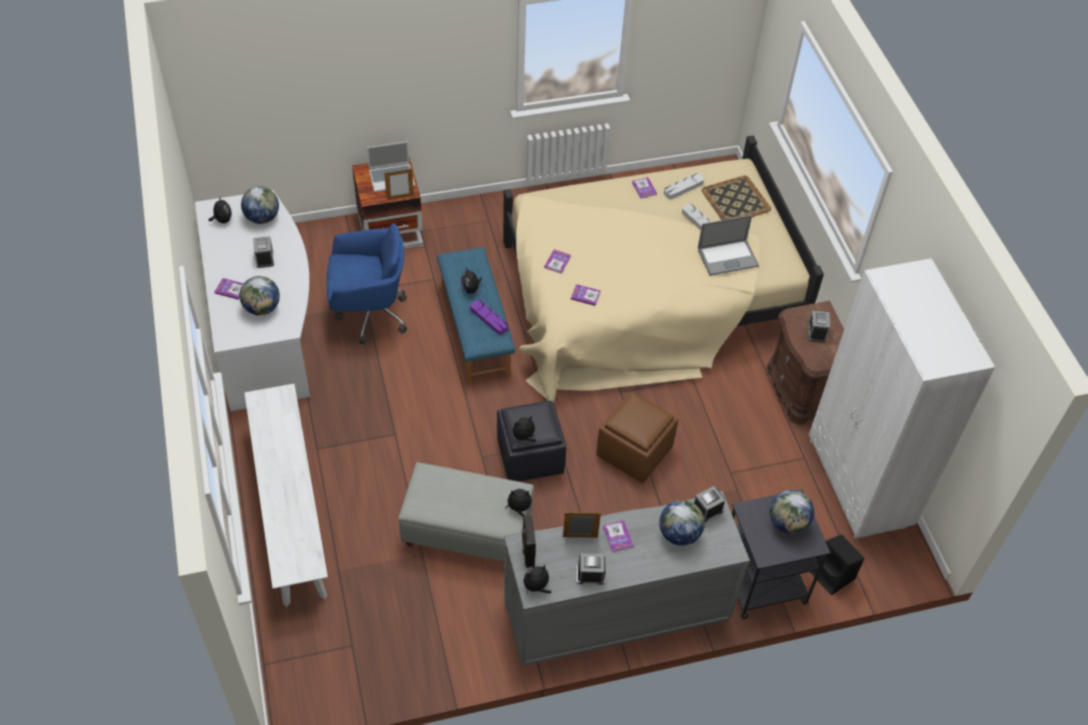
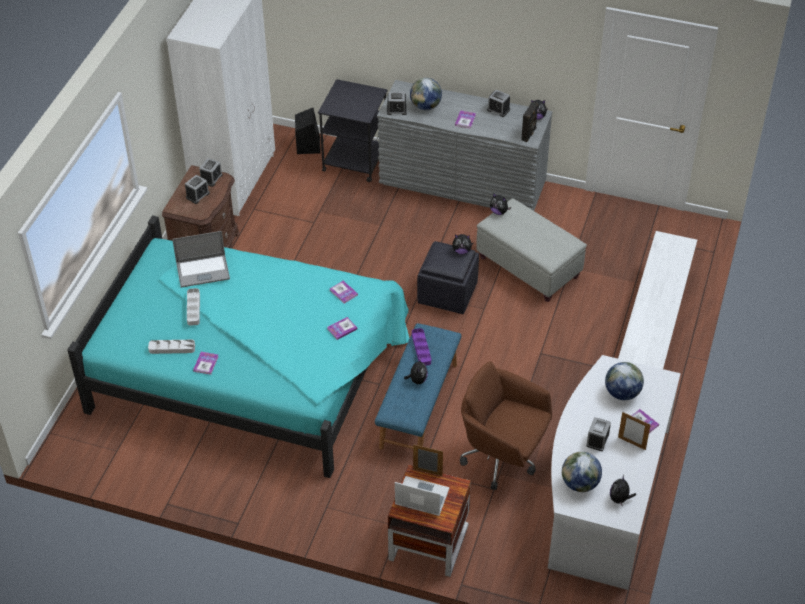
camera: 145 degrees left, 5 degrees down
(370, 316) = (502, 460): blue office chair -> brown office chair
(580, 537) = (489, 129): picture frame -> picture frame (631, 443)
(634, 452) = (369, 263): brown ottoman -> none
(645, 297) = (252, 368): beige bed -> turquoise bed
(727, 257) = (203, 271): laptop -> laptop turned 150 degrees clockwise
(735, 200) = (141, 318): tray -> none
(788, 523) = (346, 100): globe -> none
(825, 357) = (211, 178): none -> alarm clock

